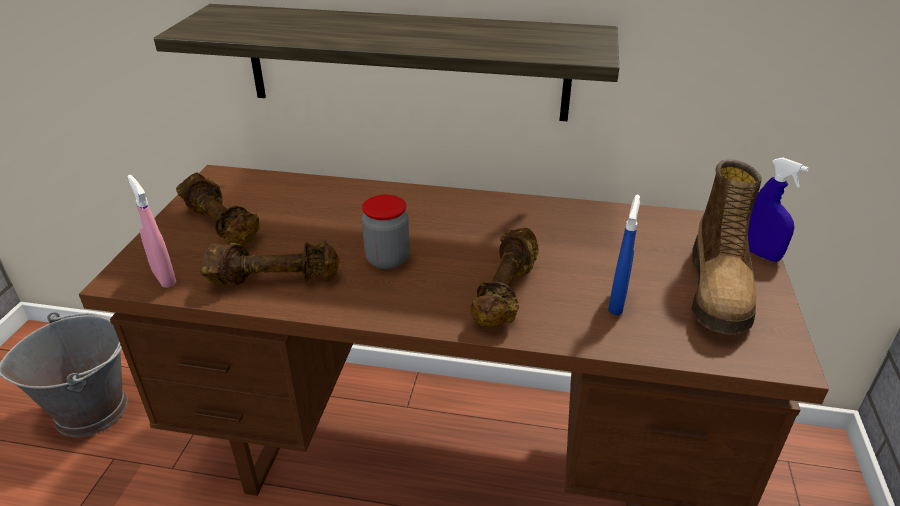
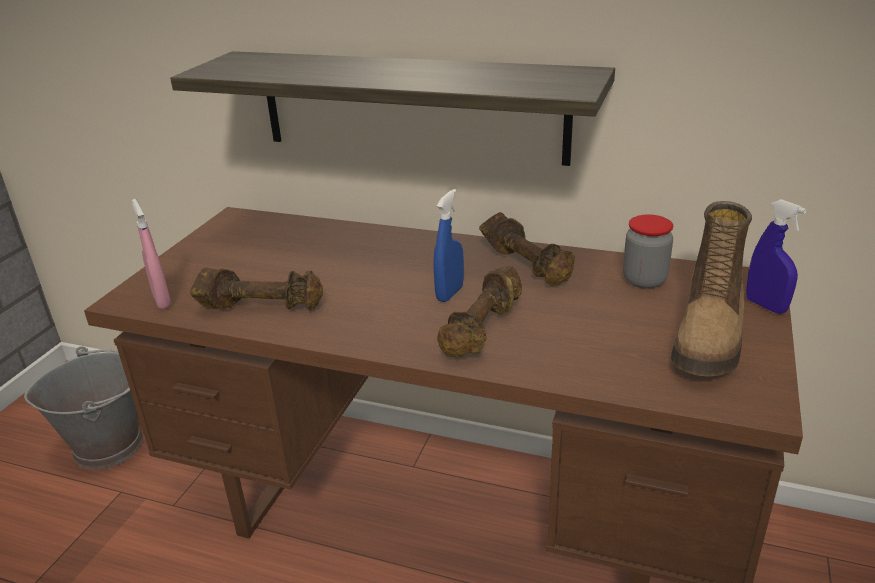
camera: 10 degrees right, 5 degrees down
(222, 225) = (226, 258): brown dumbbell -> brown dumbbell (527, 265)
(387, 259) = (374, 294): jar -> jar (644, 280)
(617, 303) = (595, 343): blue spray bottle -> blue spray bottle (449, 293)

